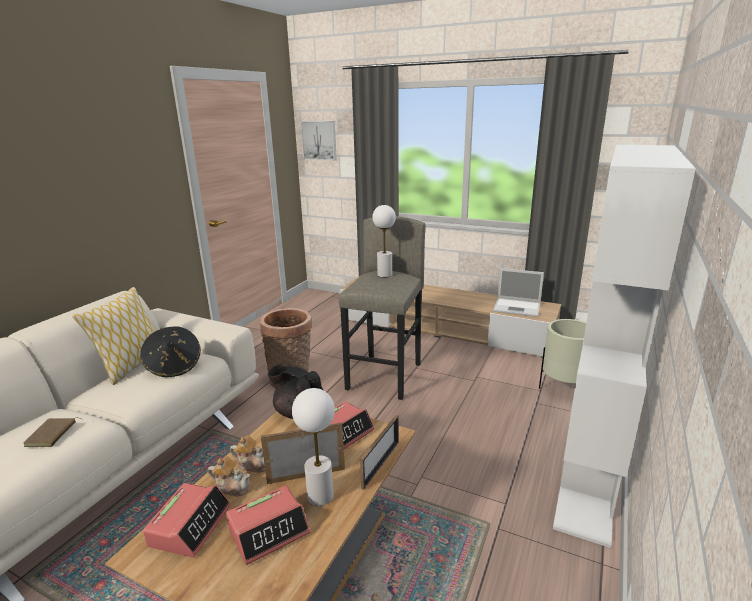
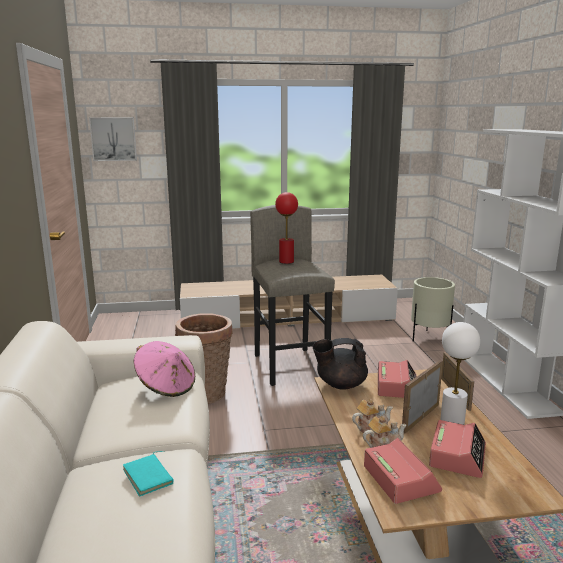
camera: 35 degrees left, 5 degrees down
(52, 434) = (150, 476): brown book -> turquoise book
(132, 366) = (104, 403): pillow -> none
(174, 366) = (166, 386): black hat -> pink hat
(385, 274) = (286, 261): white table lamp -> red table lamp
(518, 307) = (357, 282): laptop -> none

